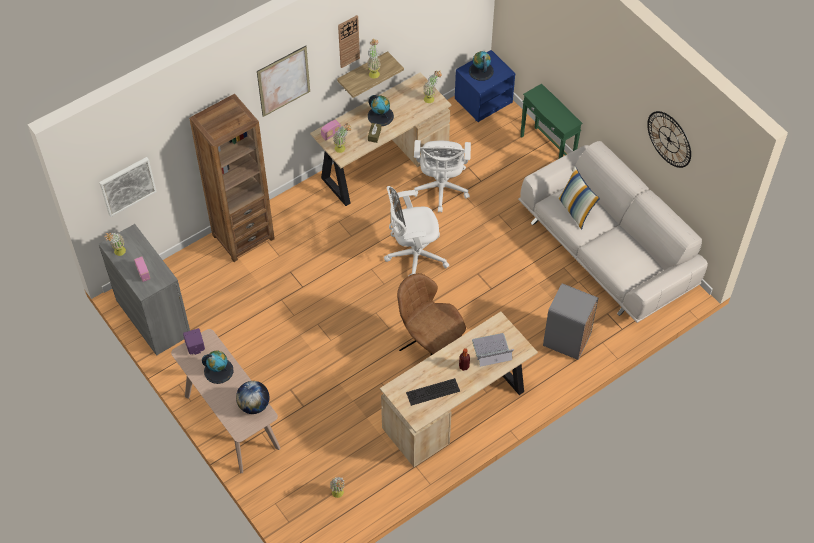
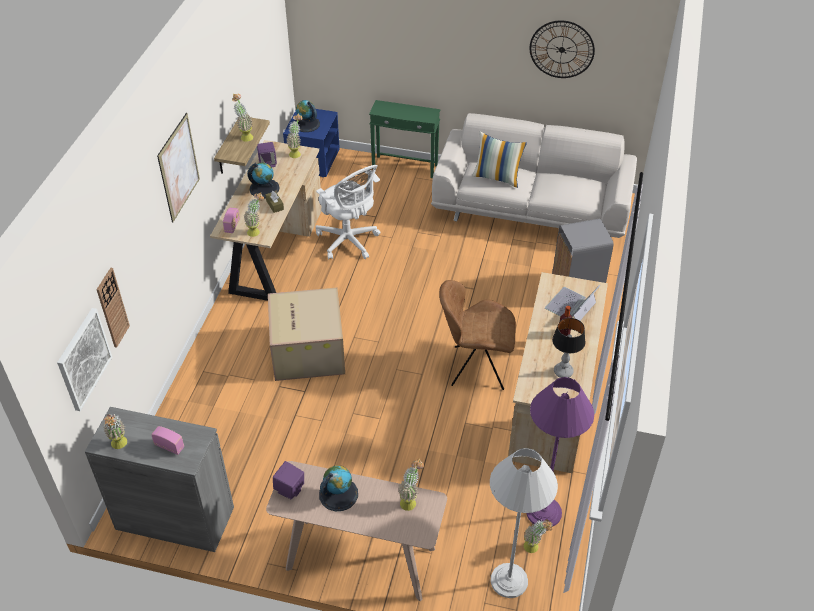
camera: 40 degrees left, 10 degrees down
(243, 237) = (200, 385): brown bookcase -> none
(254, 405) = (410, 500): globe -> potted plant
(302, 502) = (509, 581): none -> white floor lamp
(331, 257) = (307, 350): none -> cardboard box
(348, 41) = (213, 104): wall clock -> wall clock (112, 308)
(368, 478) = (544, 512): none -> purple floor lamp
(402, 95) = (268, 163): none -> purple speaker
(413, 255) = (380, 304): white office chair -> none
(432, 393) = (563, 372): keyboard -> table lamp

